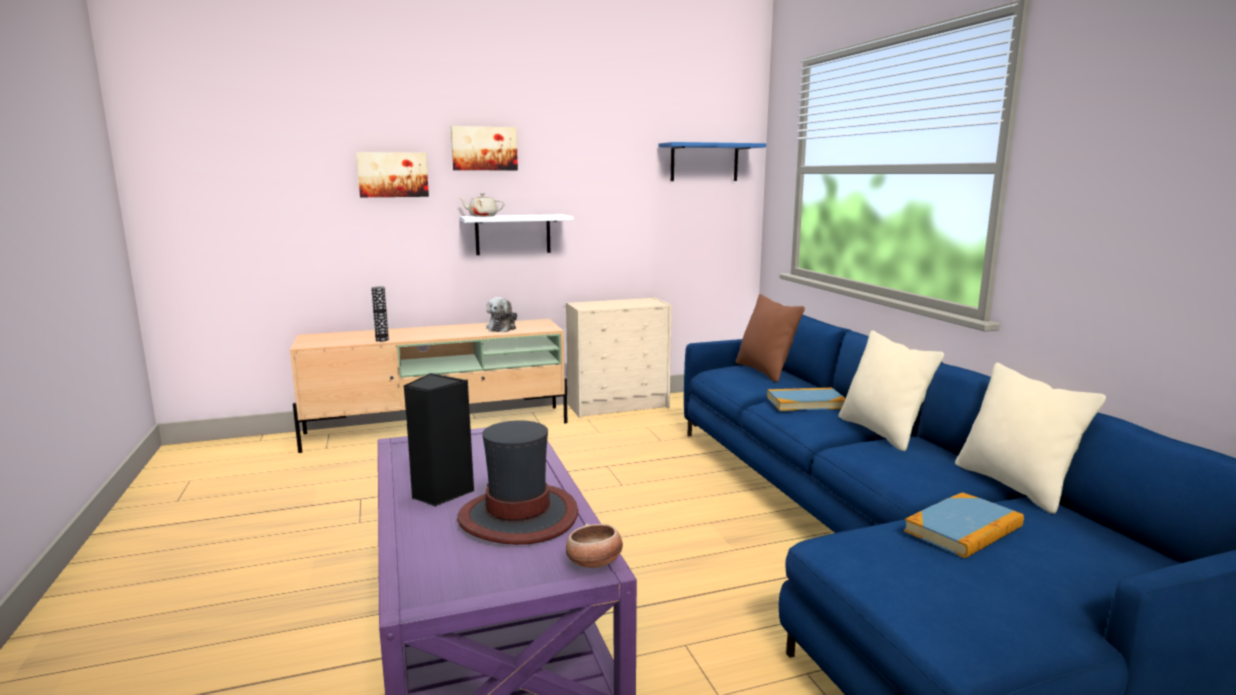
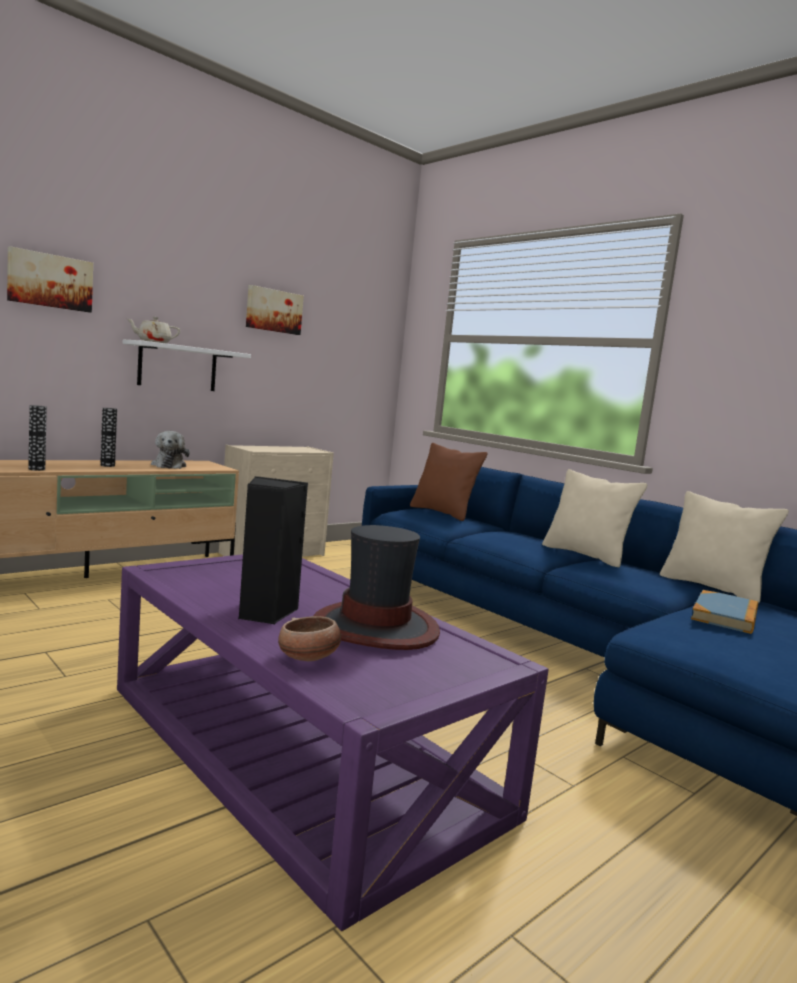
camera: 25 degrees left, 5 degrees down
(446, 332) = (107, 465): none -> vase
(484, 148) = (156, 270): picture -> picture (273, 310)
(594, 563) = (498, 659): bowl -> bowl (308, 658)
(704, 162) = (357, 322): blue shelf -> none
(806, 402) = (505, 535): book -> none

